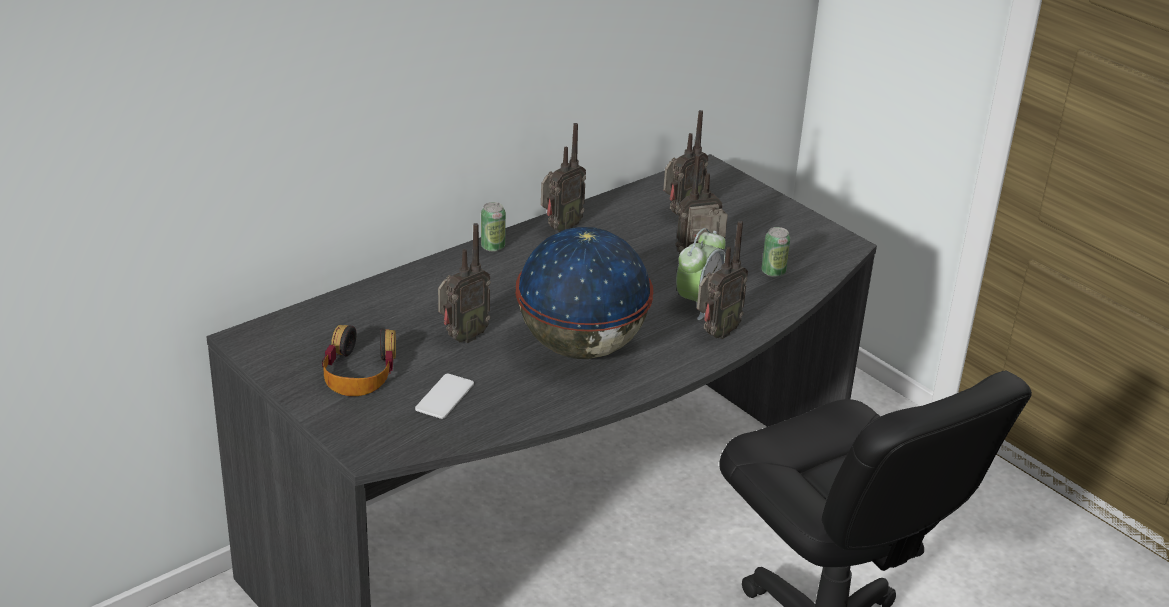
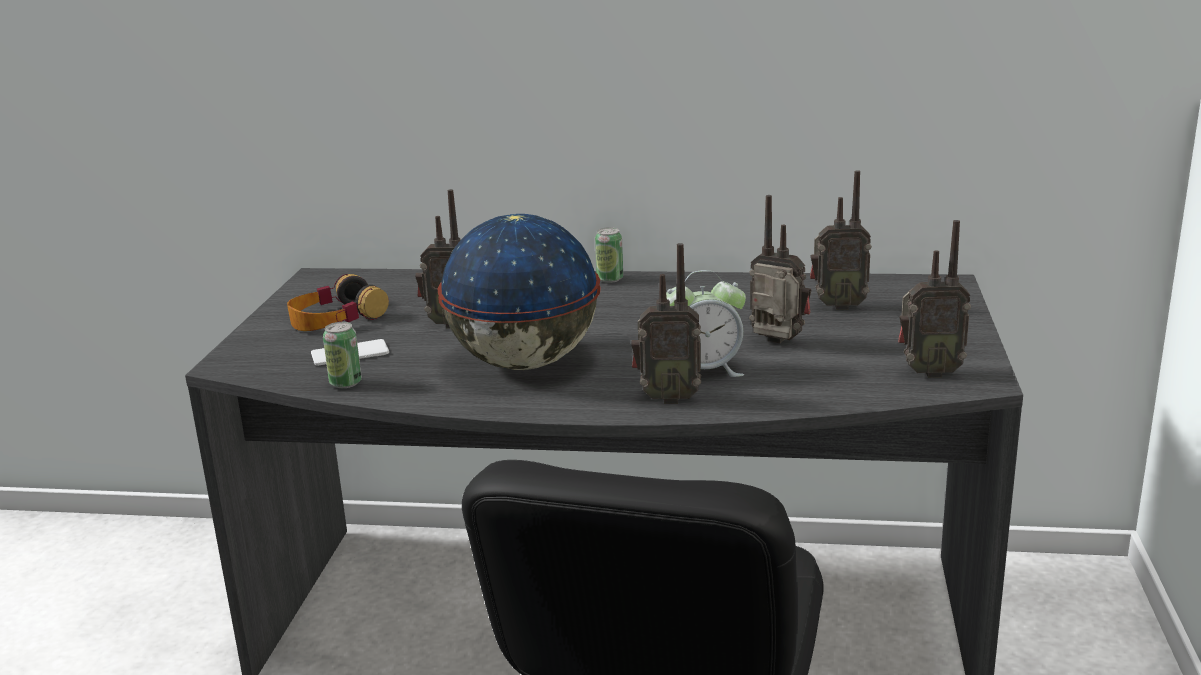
camera: 50 degrees right, 10 degrees down
(560, 228) = (695, 284): radio -> radio (928, 372)
(773, 272) = (838, 375): can -> can (345, 383)

